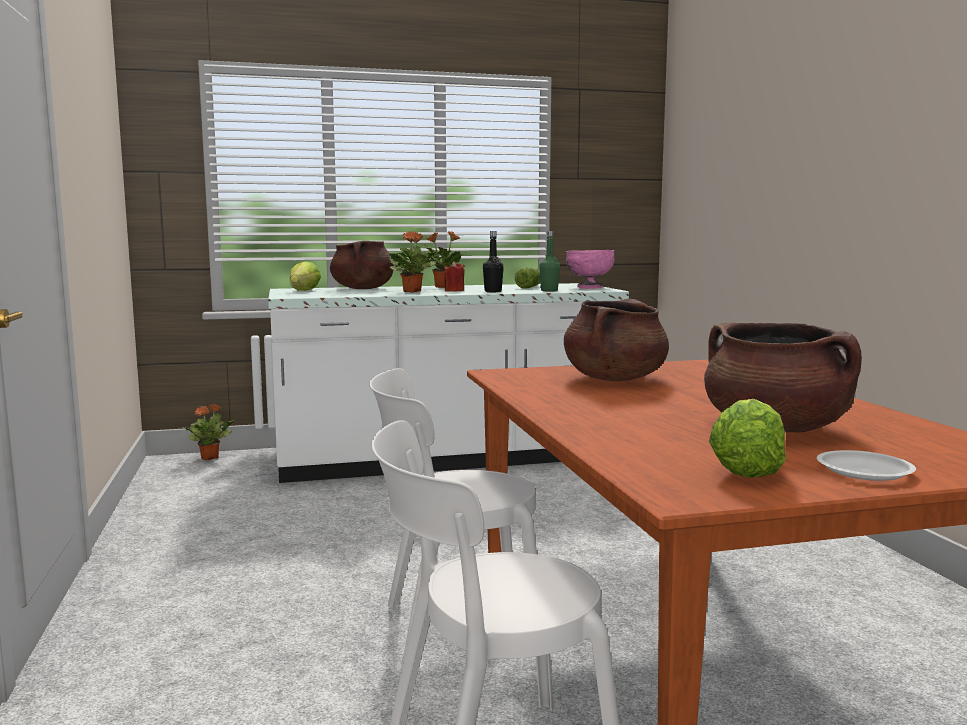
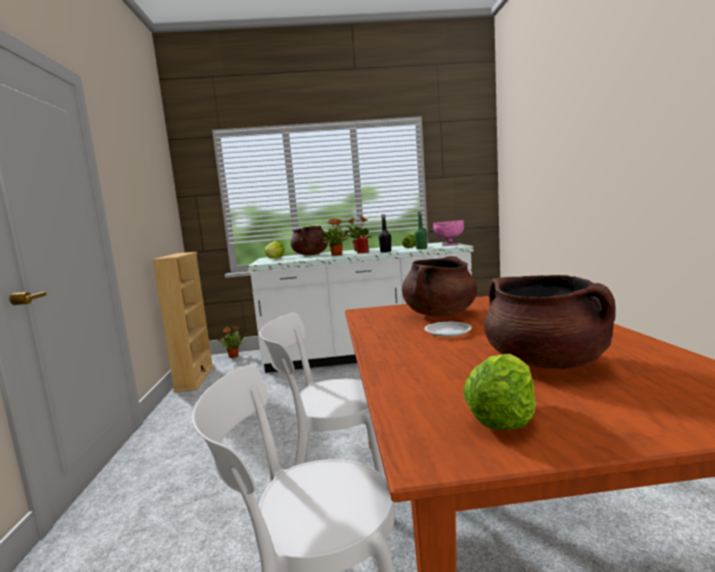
camera: 10 degrees right, 0 degrees up
(153, 489) = (195, 378): none -> beige bookcase
(864, 471) = (617, 419): white plate -> white plate (448, 332)

